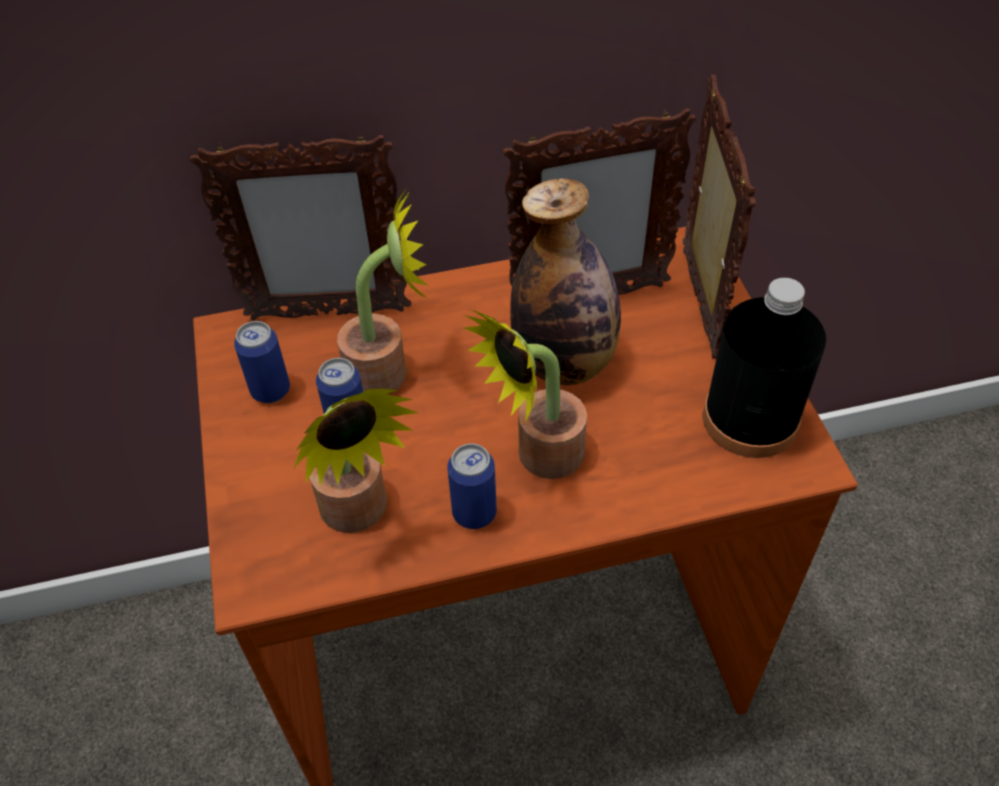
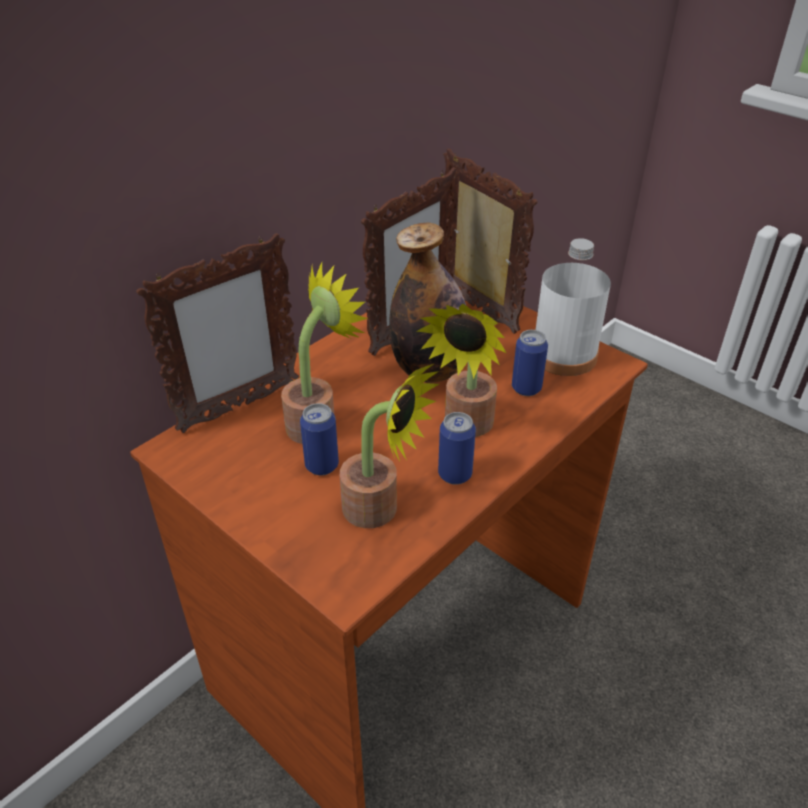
camera: 35 degrees left, 10 degrees down
(270, 390) = (241, 469): can -> can (526, 388)
(750, 419) = (564, 355): black bottle -> white bottle

